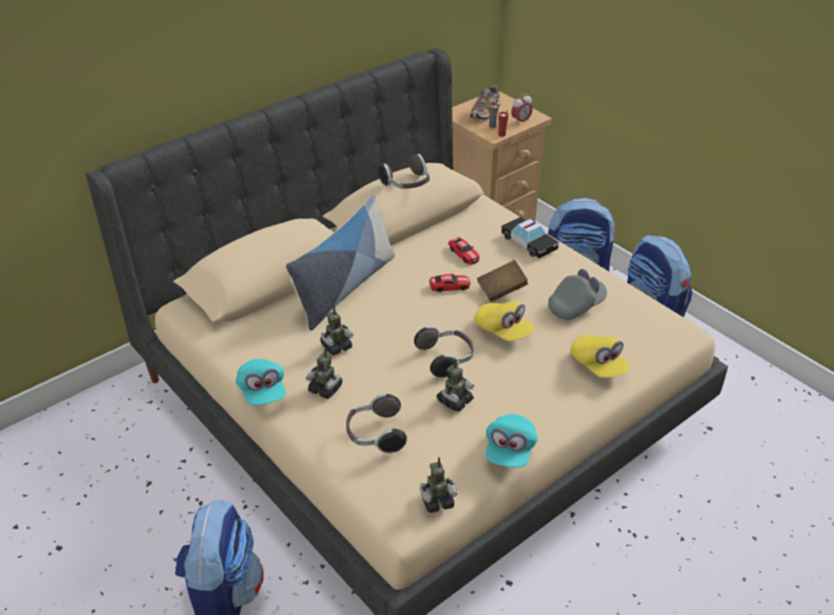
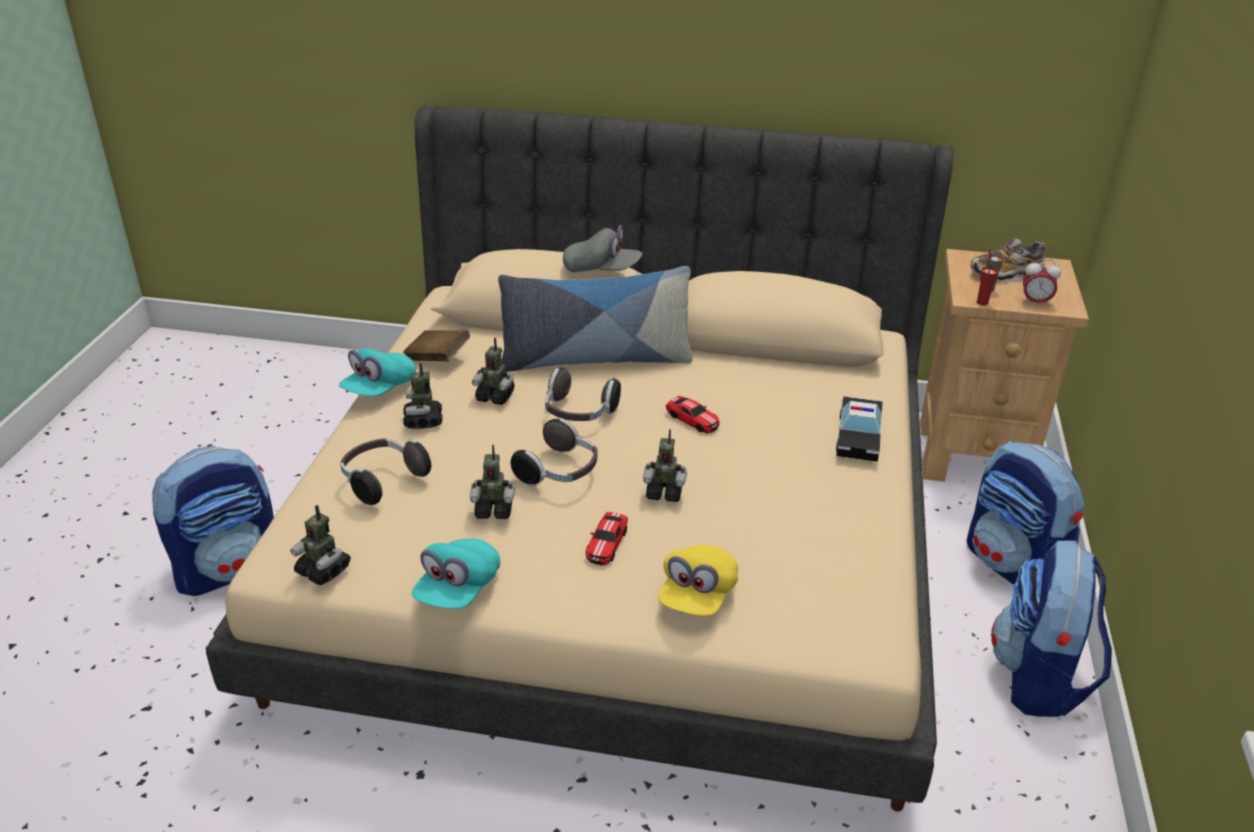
camera: 50 degrees right, 5 degrees down
(407, 184) = (769, 288): headphones -> headphones (579, 414)
(464, 254) = (765, 402): toy car -> toy car (607, 543)
(501, 290) = (738, 457): brown book -> brown book (437, 359)
(503, 331) = (664, 492): yellow cap -> toy robot
(509, 451) = (458, 589): turquoise cap -> turquoise cap turned 45 degrees counterclockwise
(576, 306) = (790, 527): grey cap -> grey cap (602, 270)

